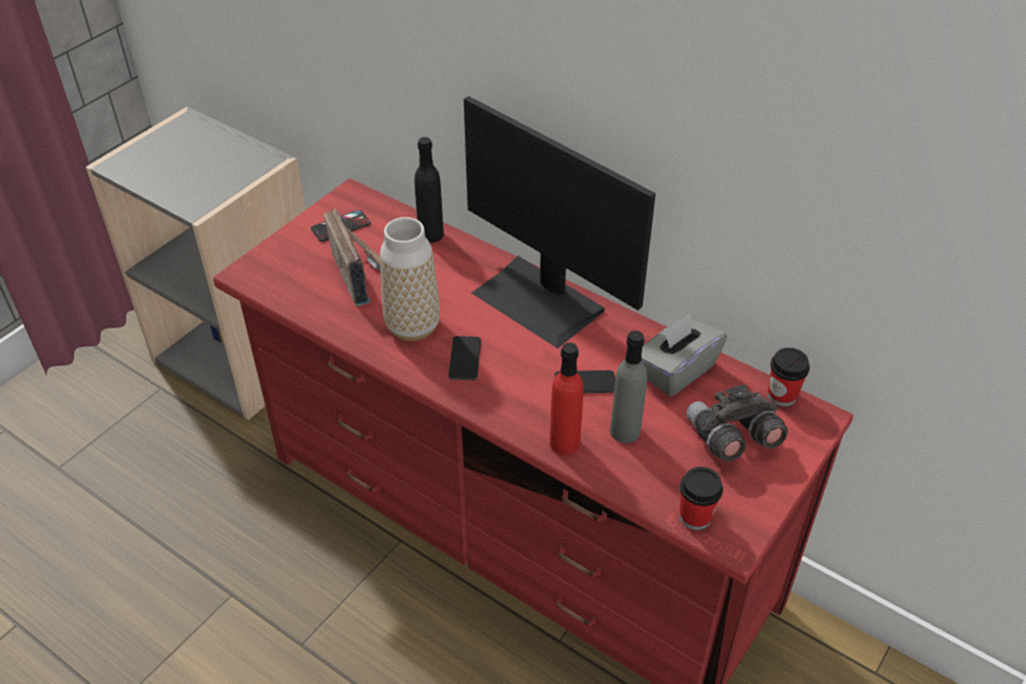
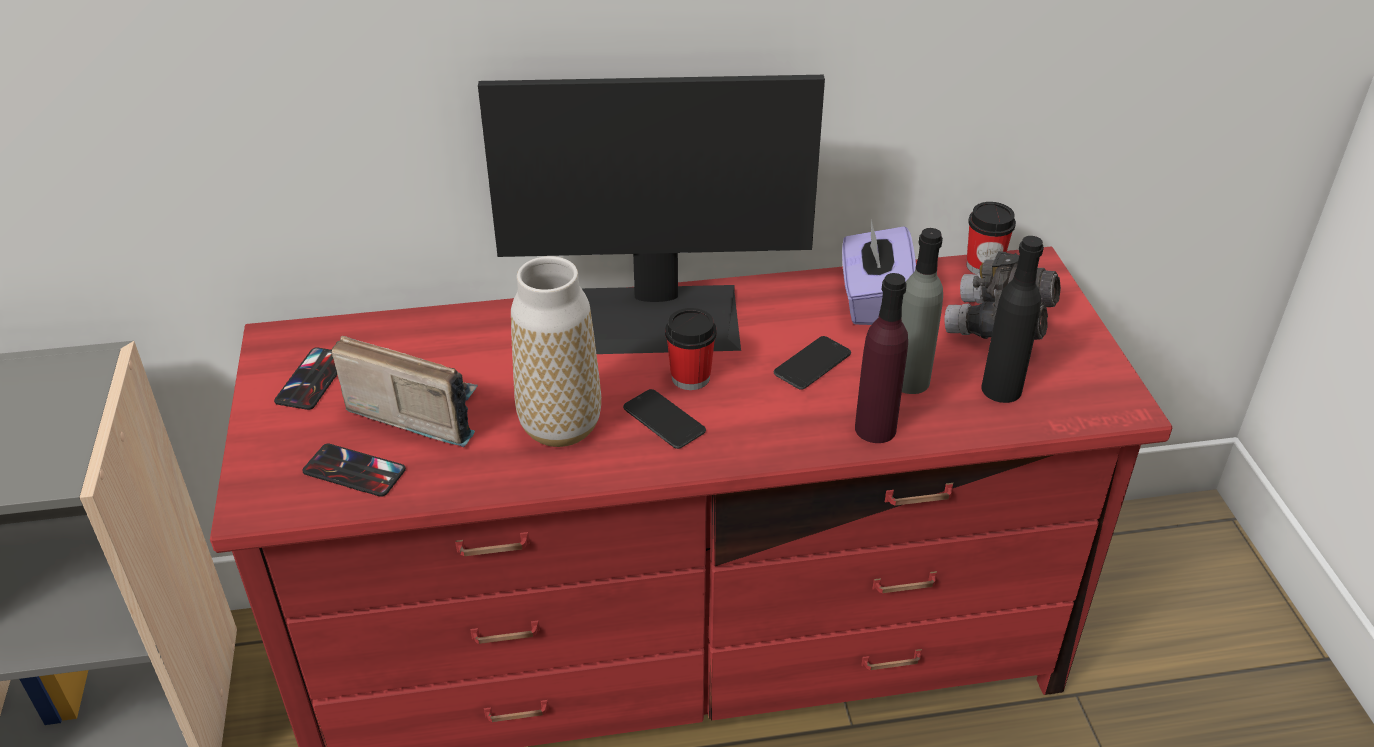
camera: 45 degrees left, 5 degrees down
(300, 285) = (354, 471): none -> phone
(431, 234) = (442, 325): black bottle -> black bottle (1001, 389)
(564, 443) = (875, 429): red bottle -> purple bottle
(676, 371) = (873, 301): grey tissue box -> purple tissue box
(695, 517) = (1069, 409): cup -> cup (690, 377)

